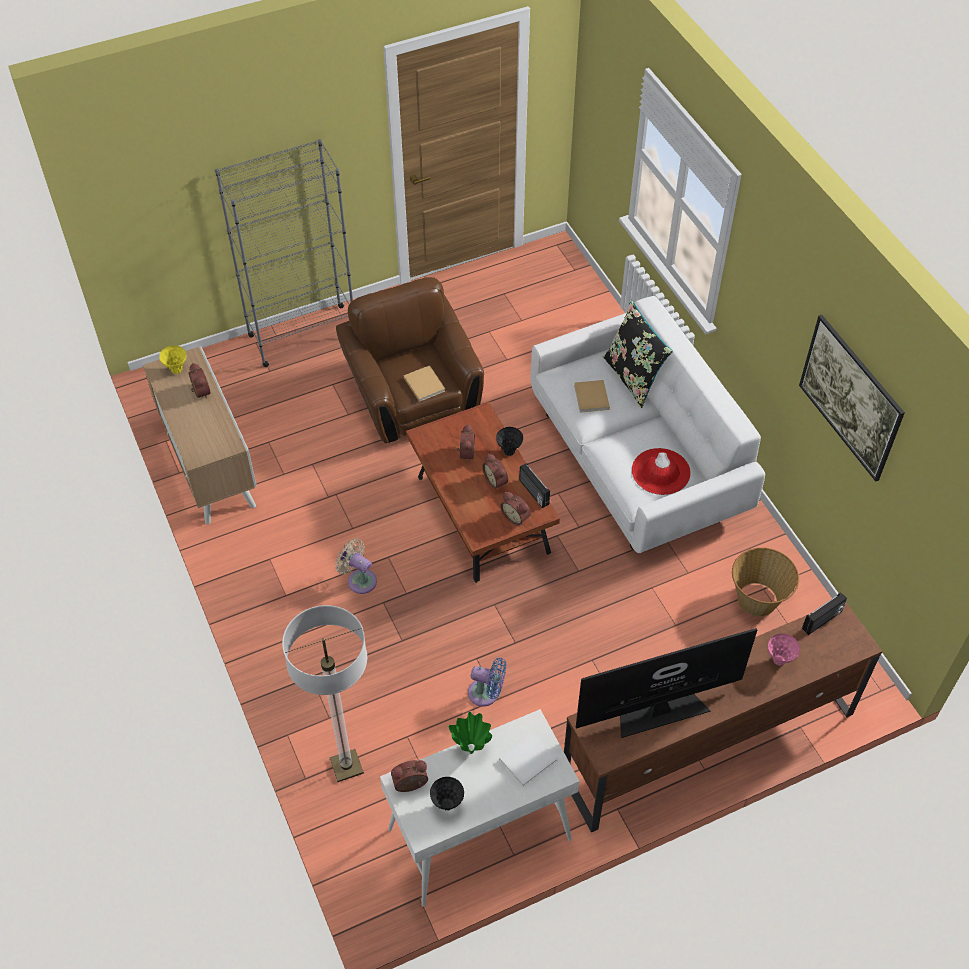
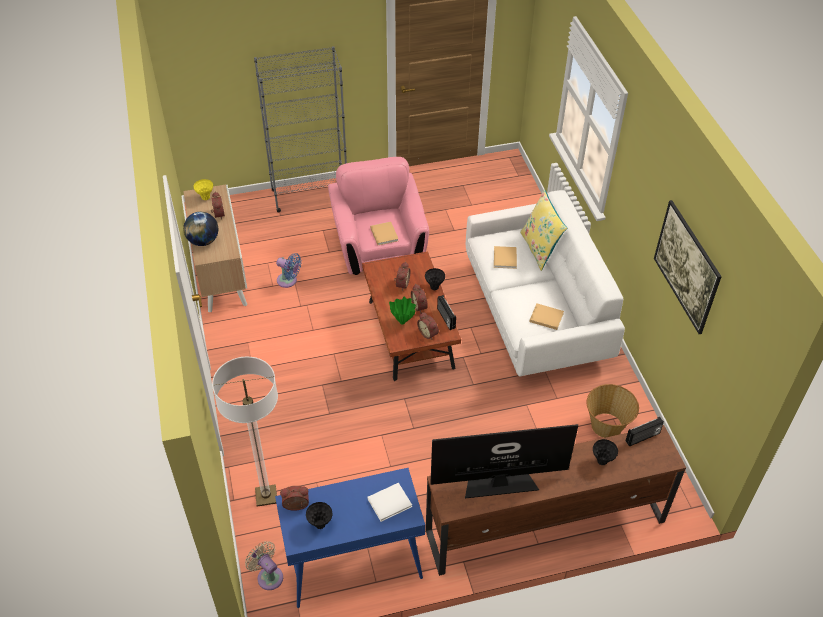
camera: 10 degrees right, 5 degrees down
(190, 434) = (203, 241): none -> globe
(359, 579) = (309, 366): beige fan -> beige fan (268, 576)
(413, 398) = (379, 247): brown armchair -> pink armchair
(471, 748) = (349, 487): green vase -> green vase (403, 322)
(479, 835) = (352, 563): white console table -> blue console table
(486, 693) = (383, 461): blue fan -> blue fan (289, 281)
(633, 377) = (540, 249): black pillow -> yellow pillow
(660, 472) = (545, 317): red hat -> beige book
(779, 660) = (602, 461): pink vase -> black vase

